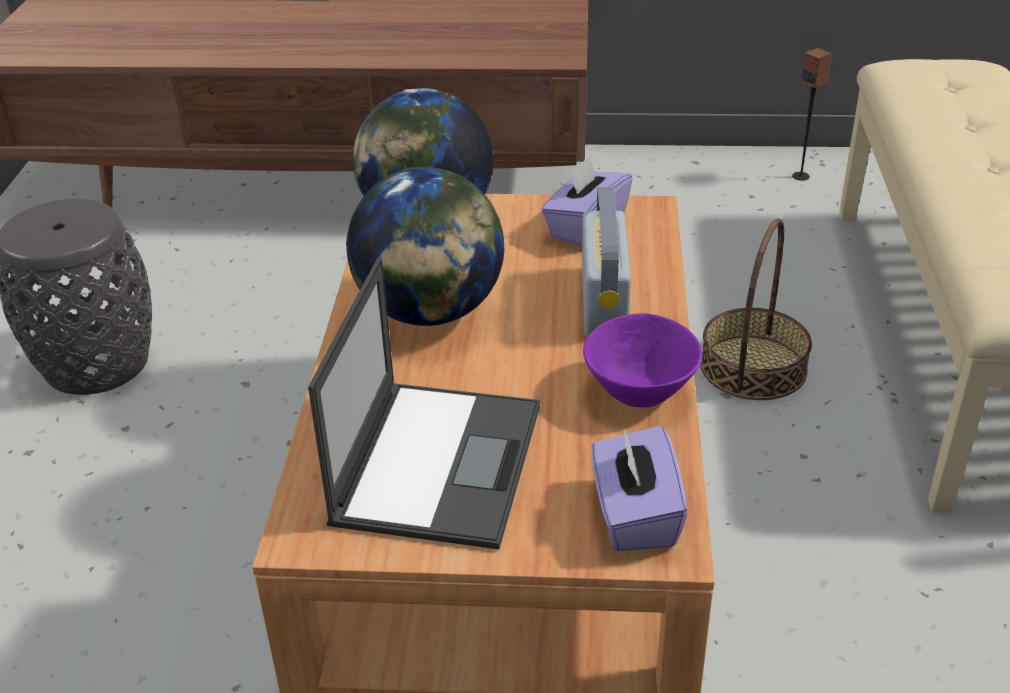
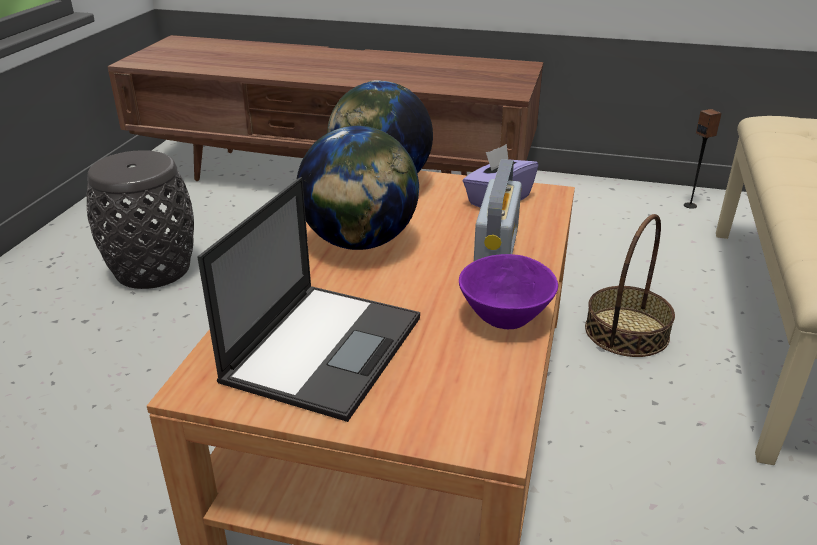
camera: 10 degrees right, 5 degrees down
(634, 516) = (470, 412): purple tissue box -> none

